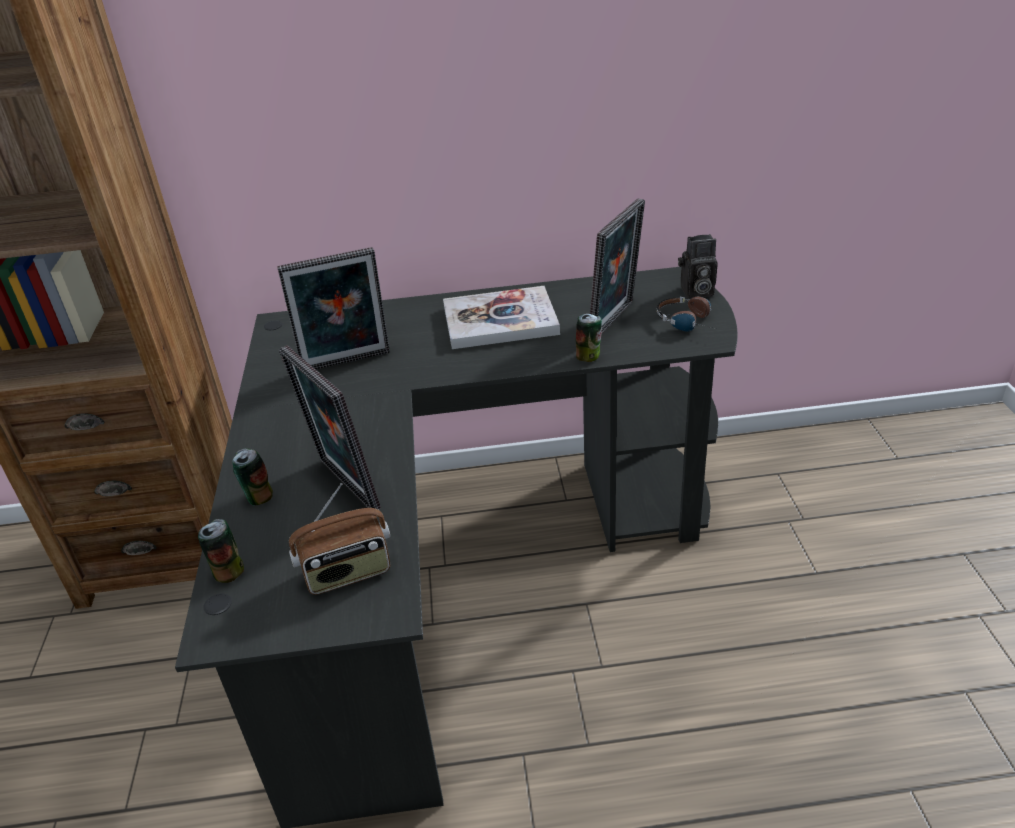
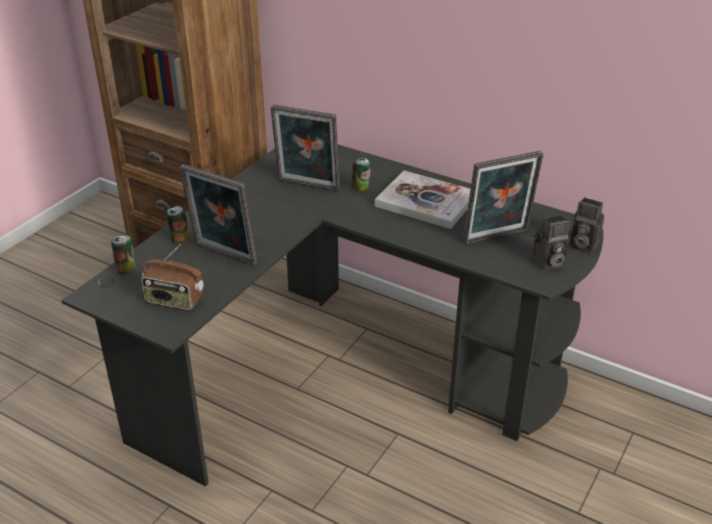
camera: 35 degrees right, 0 degrees up
(343, 486) = (223, 256): picture frame -> picture frame turned 60 degrees counterclockwise
(589, 357) = (448, 252): can -> can (361, 188)
(691, 322) = (547, 263): headphones -> camera

